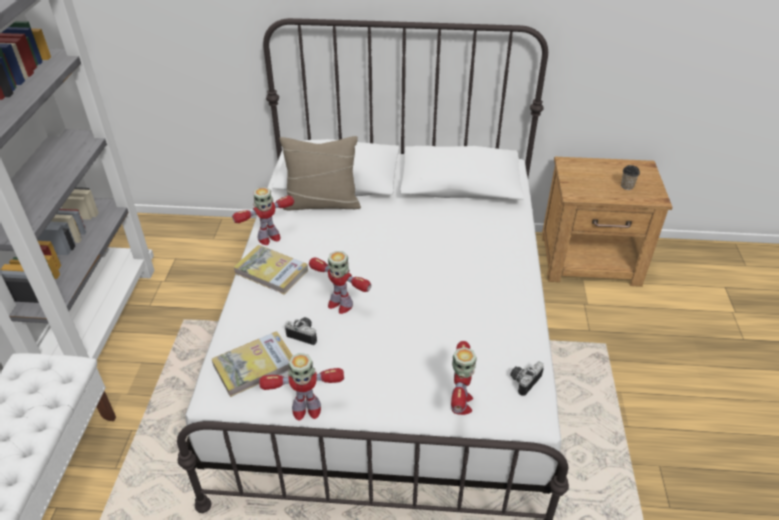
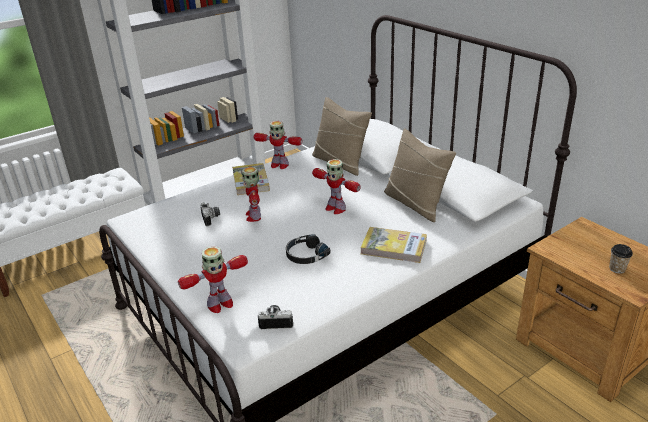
camera: 50 degrees right, 10 degrees down
(255, 366) = (165, 217): book -> book (393, 247)
(306, 409) = (149, 251): toy robot -> toy robot (335, 208)
(447, 209) = (415, 204): none -> beige pillow
(447, 309) = (306, 255): none -> black headphones

